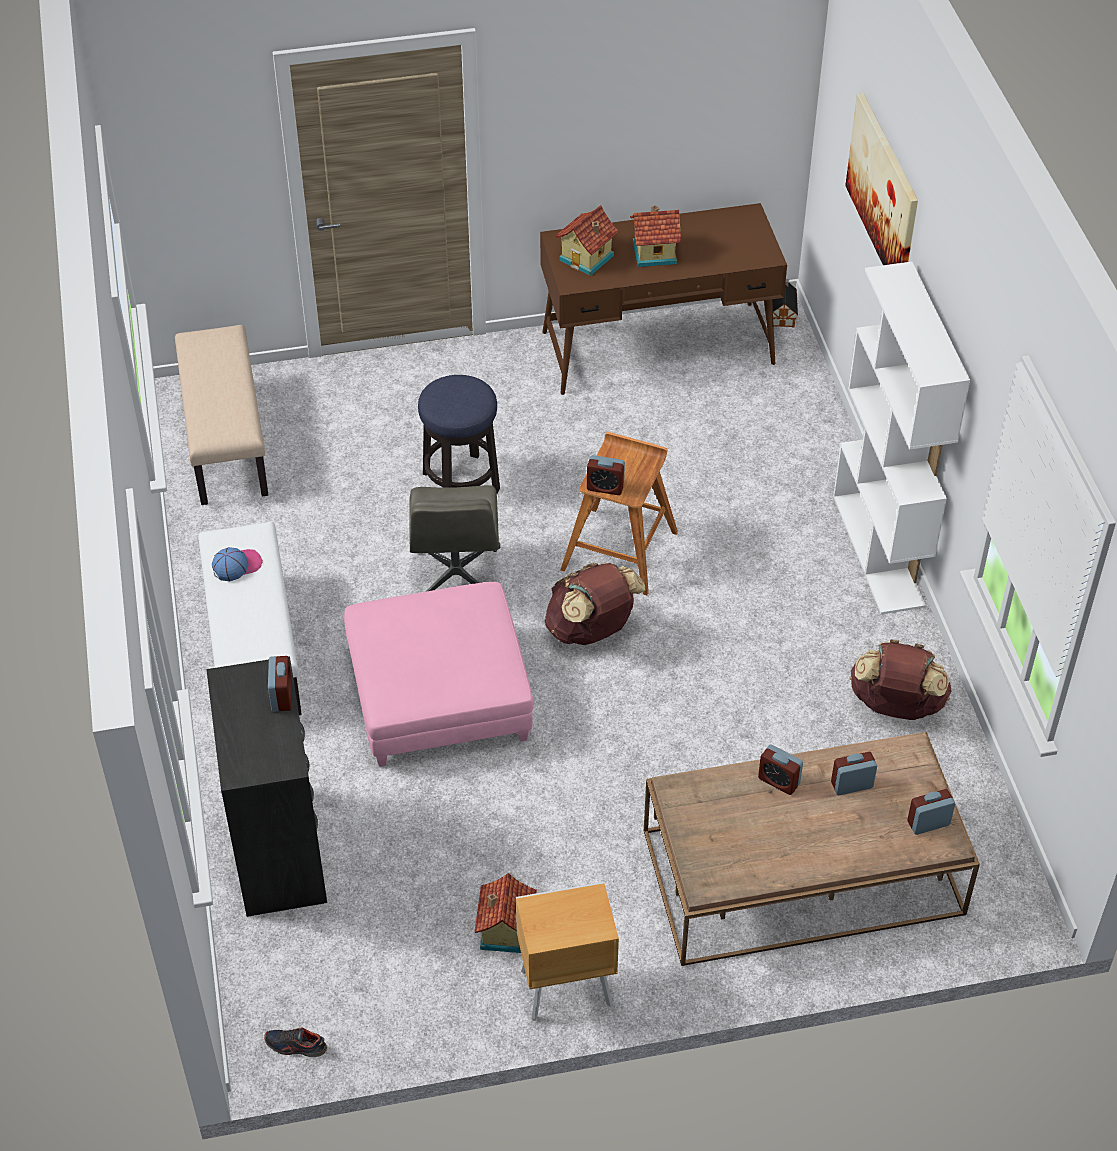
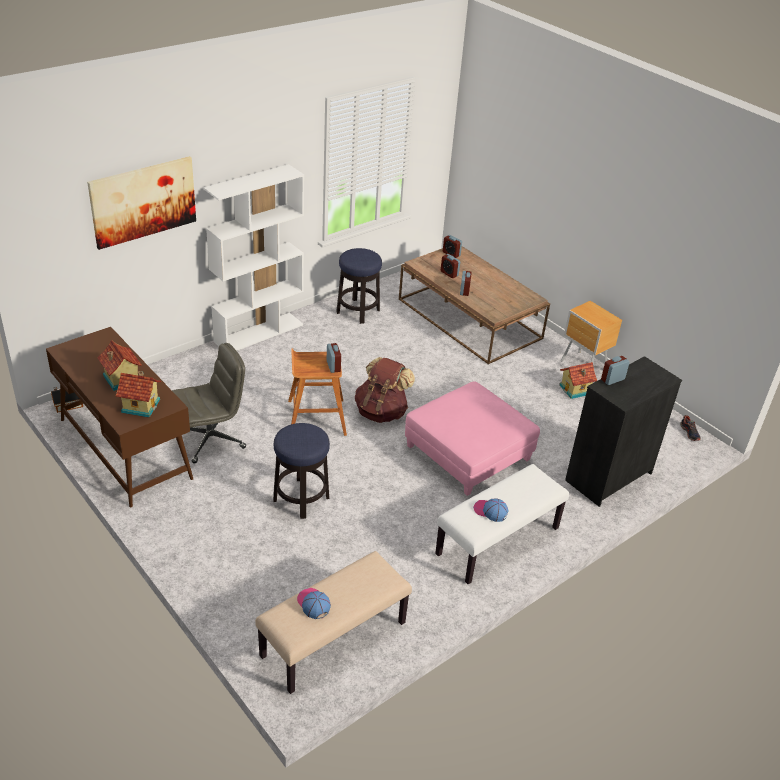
camera: 120 degrees left, 10 degrees down
(220, 362) = (313, 604): none -> cap
(456, 580) = (383, 473): grey office chair -> grey office chair (211, 439)
(895, 706) = (358, 311): brown backpack -> stool

